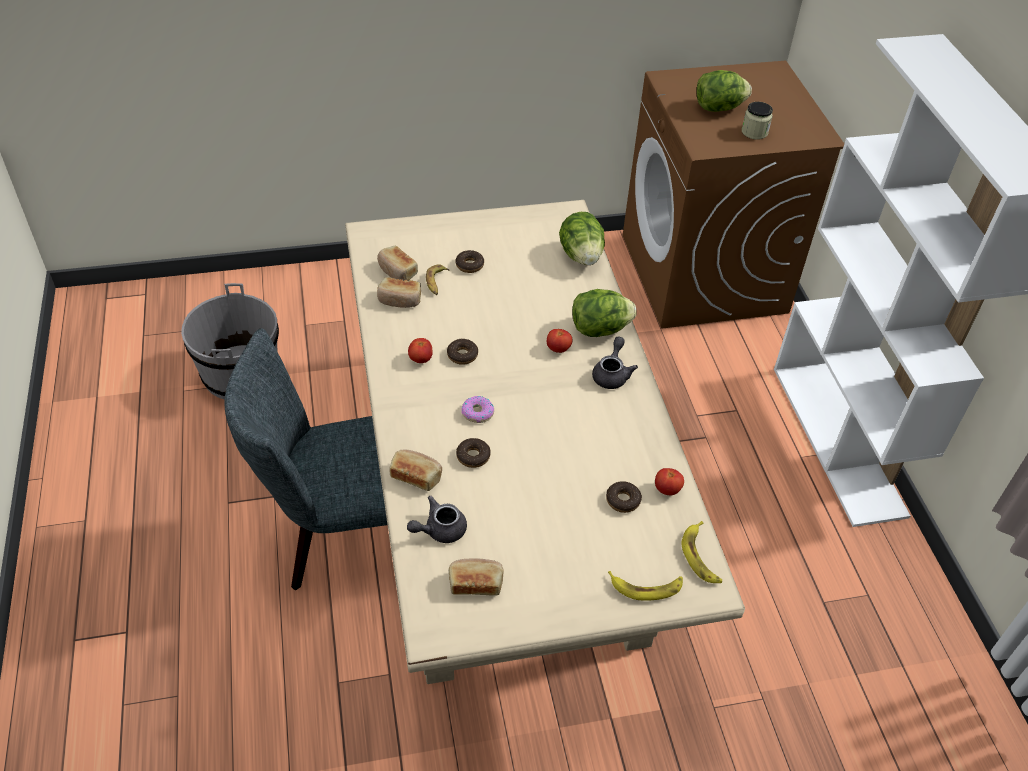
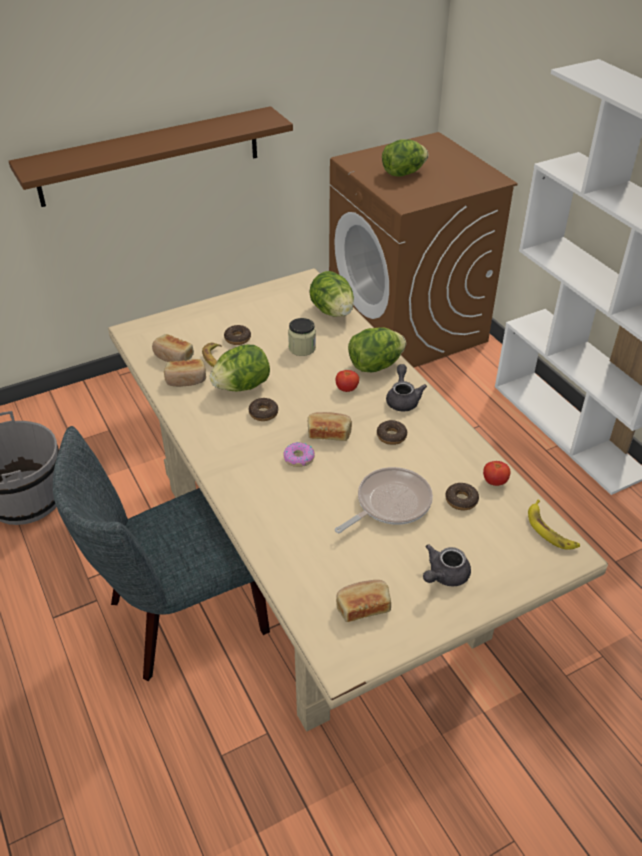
camera: 15 degrees left, 5 degrees down
(416, 475) = (265, 526): bread -> bread (329, 433)
(420, 359) = (226, 425): tomato -> none
(438, 42) = (150, 156): none -> brown shelf
(439, 530) = (308, 568): grey teapot -> grey teapot (444, 576)
(453, 320) = (242, 386): none -> lettuce
(473, 456) = (311, 496): donut -> donut (391, 436)
(548, 485) = (390, 503): none -> frying pan
(646, 587) = (516, 568): banana -> none
(754, 132) = (441, 186): jar -> jar (302, 348)

